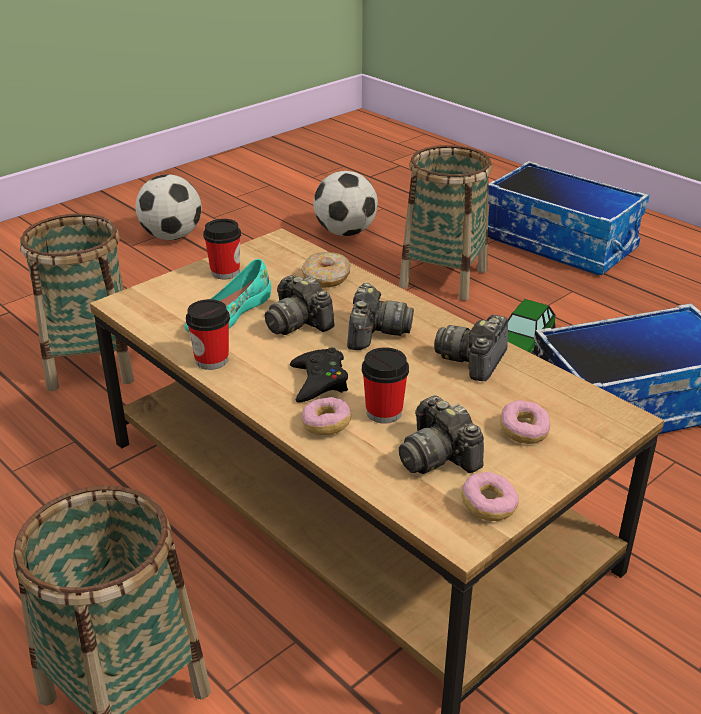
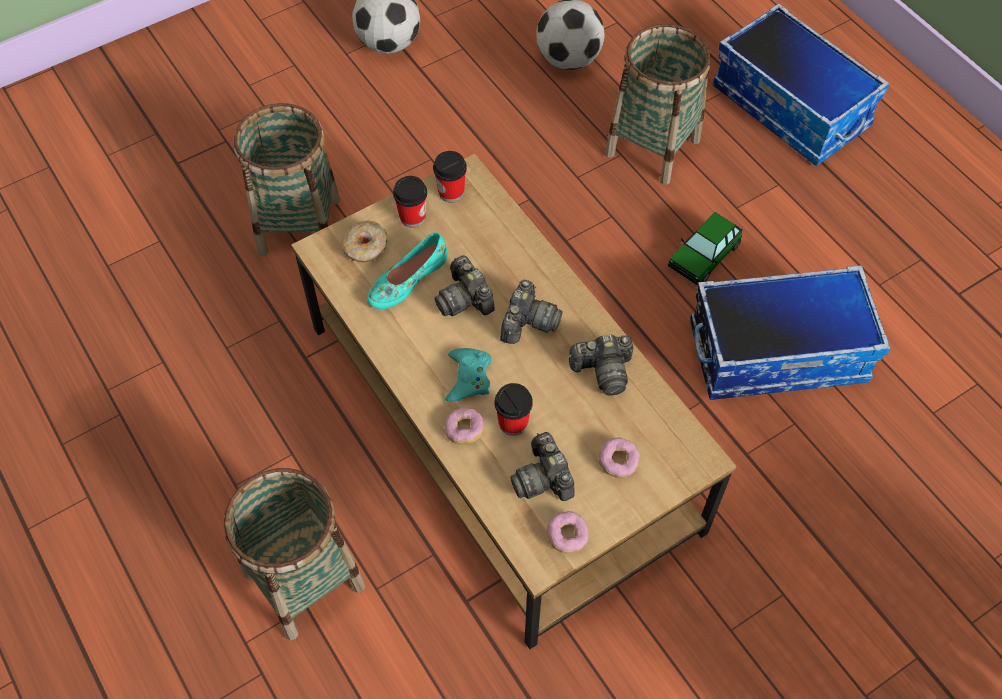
camera: 10 degrees right, 25 degrees up
(211, 360) = (385, 338): cup -> cup (451, 192)
(319, 381) = (468, 378): black game controller -> turquoise game controller
(326, 278) = (501, 239): donut -> donut (365, 247)
(474, 360) = (603, 371): camera -> camera turned 135 degrees counterclockwise

